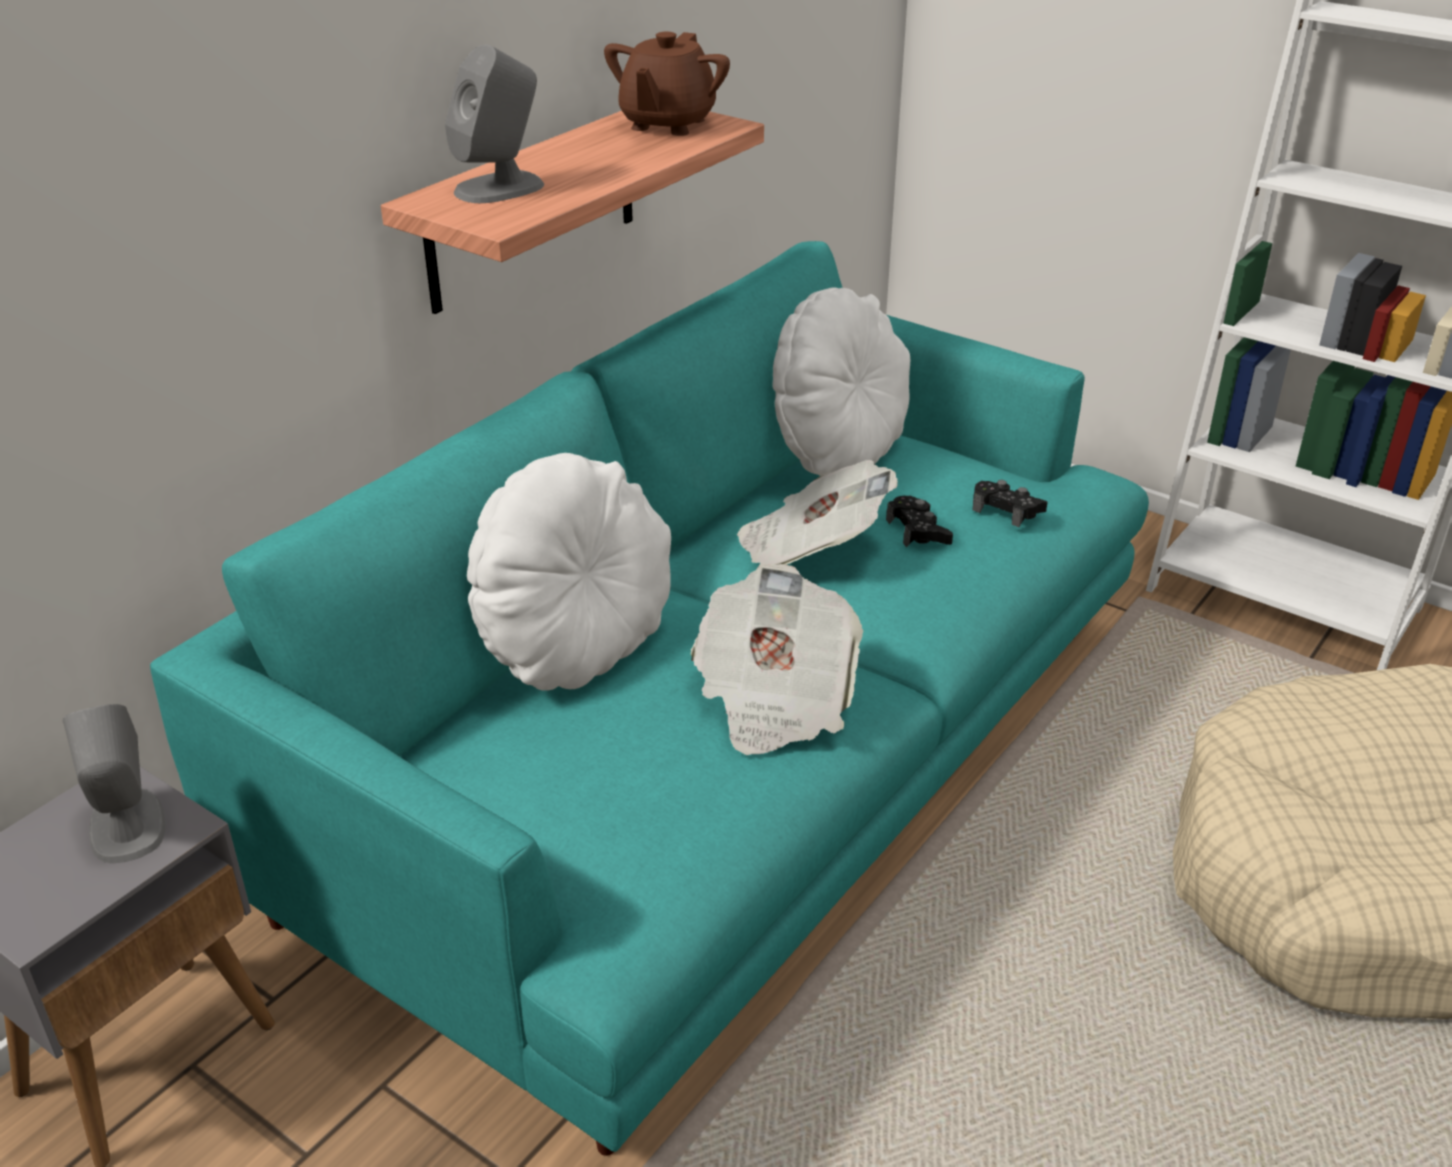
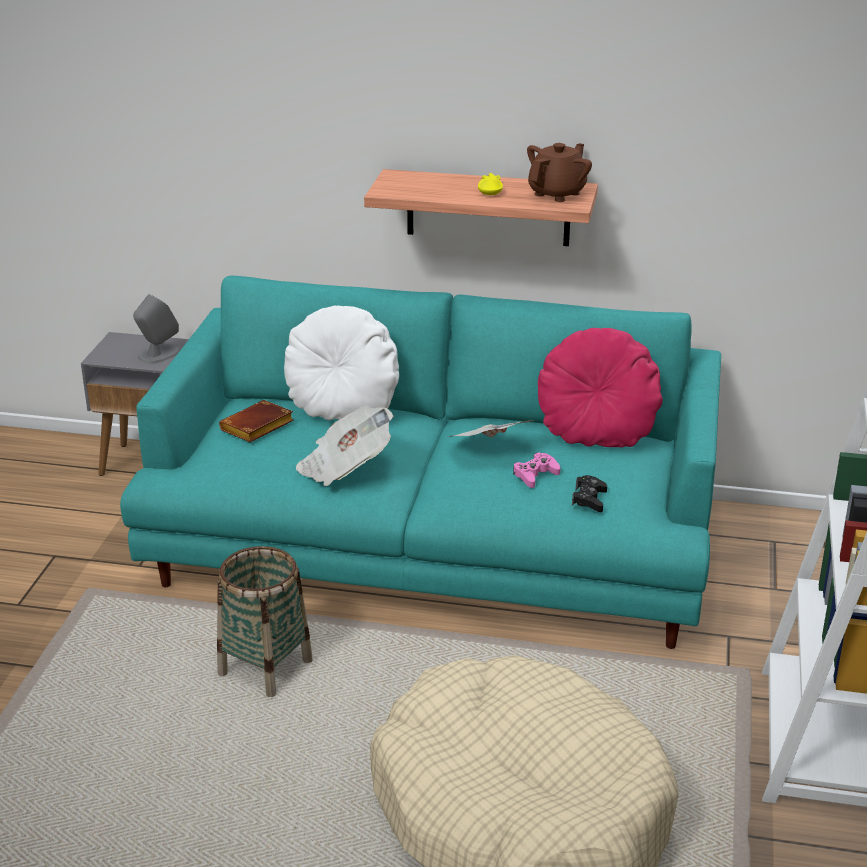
camera: 65 degrees right, 5 degrees down
(500, 188) = (425, 183): grey speaker -> none
(559, 765) = (257, 428): none -> brown book
(591, 154) = (491, 189): none -> yellow bowl
(667, 124) = (557, 193): brown teapot -> brown teapot turned 135 degrees clockwise
(839, 459) = (596, 437): white pillow -> pink pillow
(918, 531) = (535, 475): black game controller -> pink game controller
(943, 1063) = (265, 668): none -> basket

